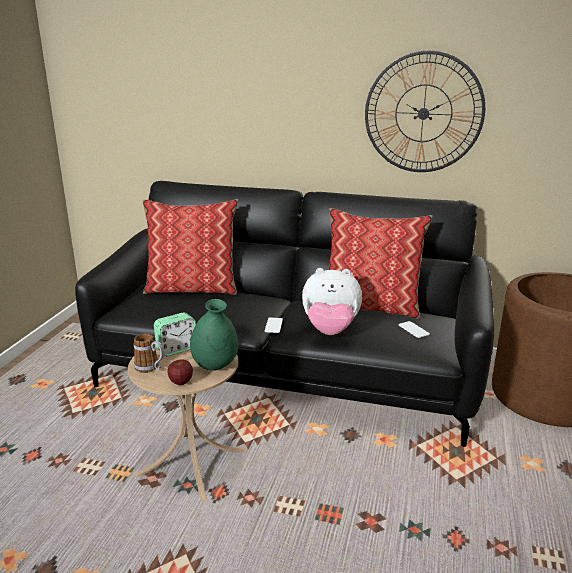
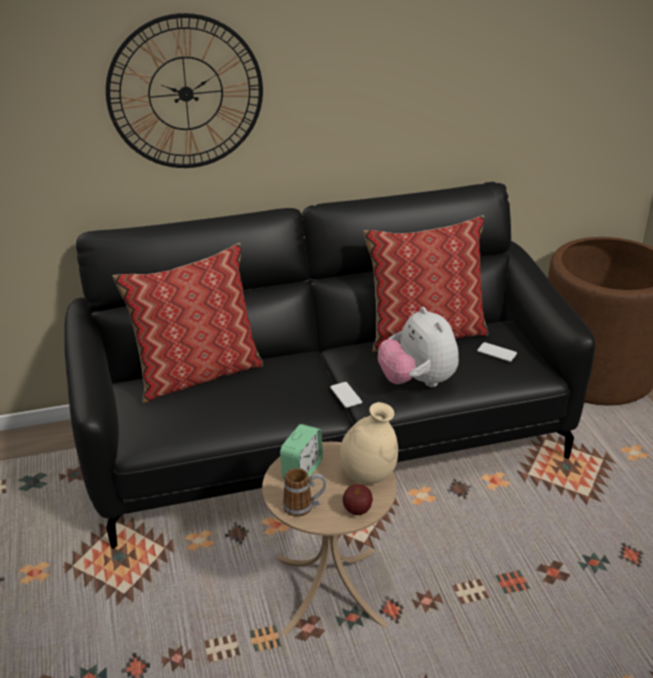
camera: 30 degrees left, 10 degrees up
(215, 366) = (368, 476): green vase -> beige vase
(330, 330) = (417, 381): plush toy -> plush toy turned 90 degrees clockwise
(423, 113) = (437, 87): wall clock -> wall clock (185, 93)

